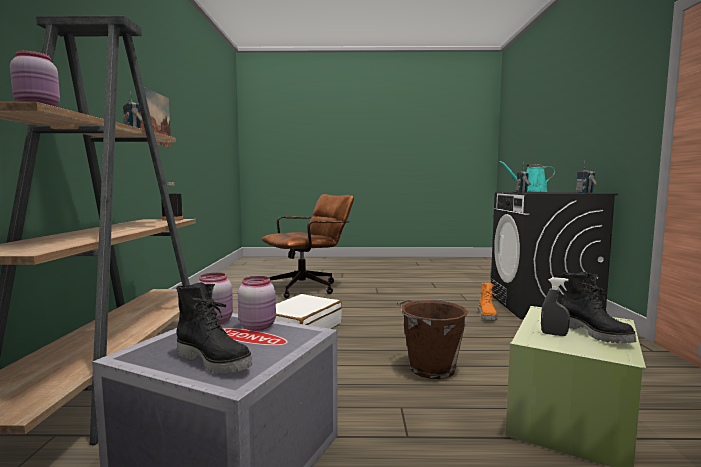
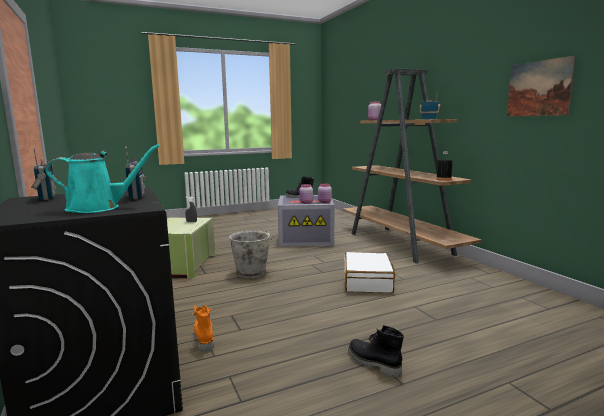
camera: 155 degrees right, 5 degrees up
(308, 288) = (492, 349): brown office chair -> none
(430, 368) = (252, 273): brown bucket -> grey bucket
(595, 334) = (172, 224): black boot -> black boot (373, 363)

